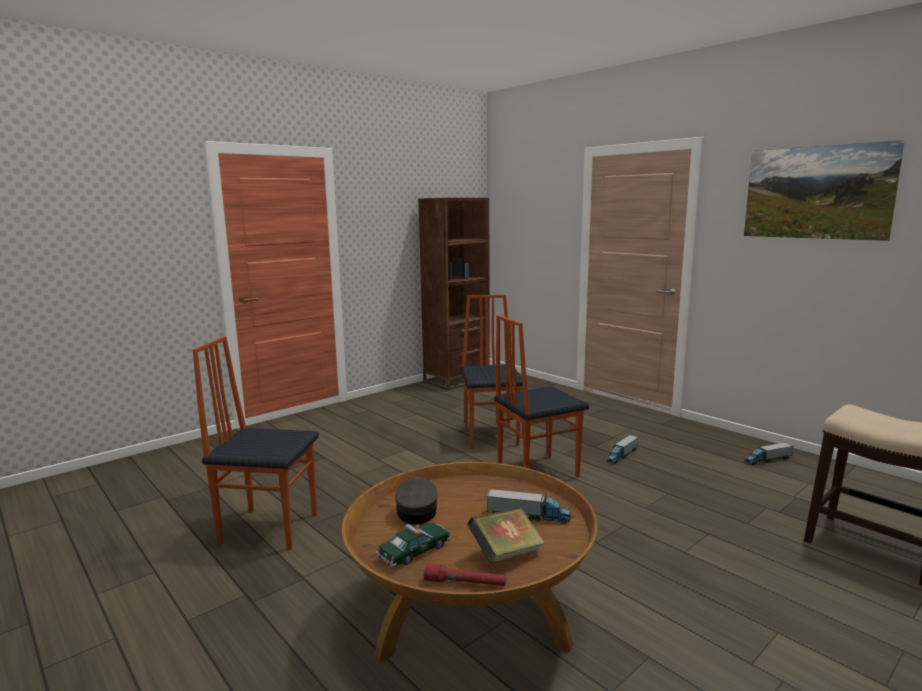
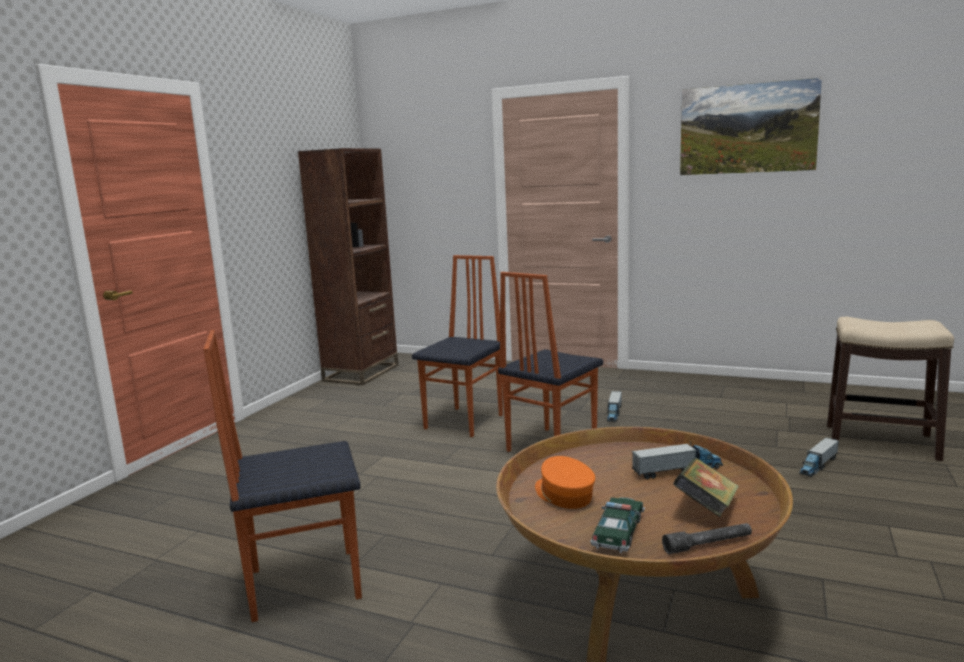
camera: 25 degrees left, 0 degrees up
(417, 510) = (563, 494): grey cap -> orange cap
(465, 583) = (708, 544): red flashlight -> grey flashlight
(492, 436) = (465, 421): chair -> chair turned 60 degrees clockwise
(768, 460) = (737, 391): toy truck -> toy truck (818, 465)

